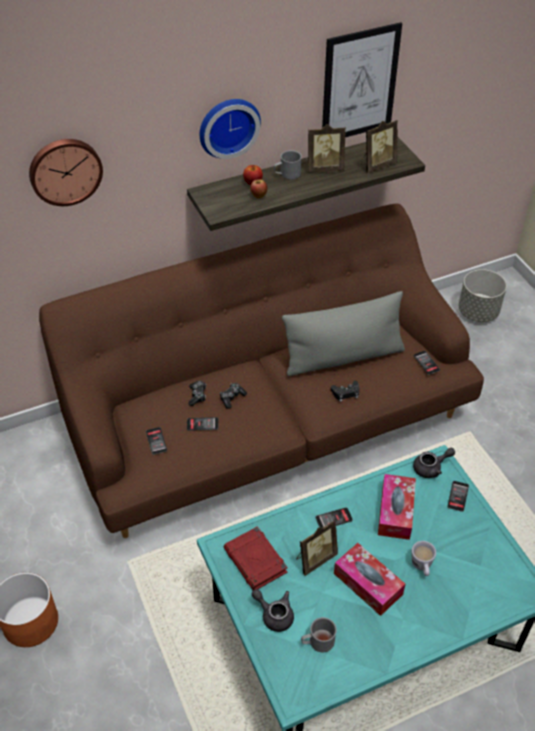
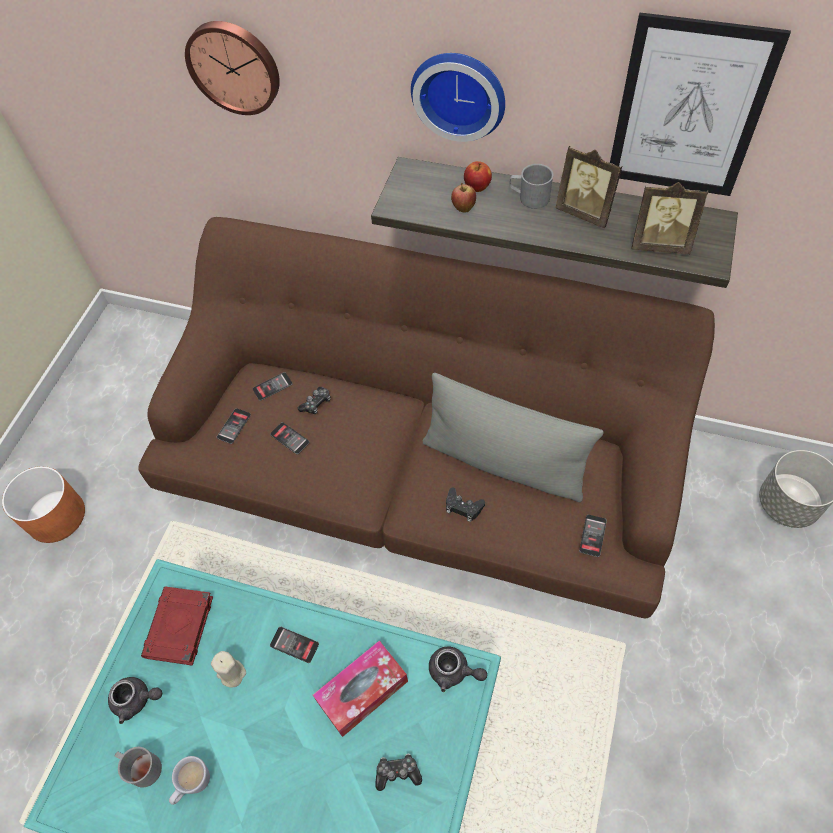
camera: 45 degrees right, 10 degrees up
(232, 398) = (345, 429): game controller -> game controller (397, 773)
(274, 614) = (136, 700): grey teapot -> grey teapot turned 105 degrees clockwise
(315, 559) = (231, 673): picture frame -> beige candle
(368, 584) = (249, 749): tissue box -> none
(422, 567) = (320, 781): white mug -> white mug (193, 785)
(458, 496) = (447, 732): phone -> phone (272, 386)

